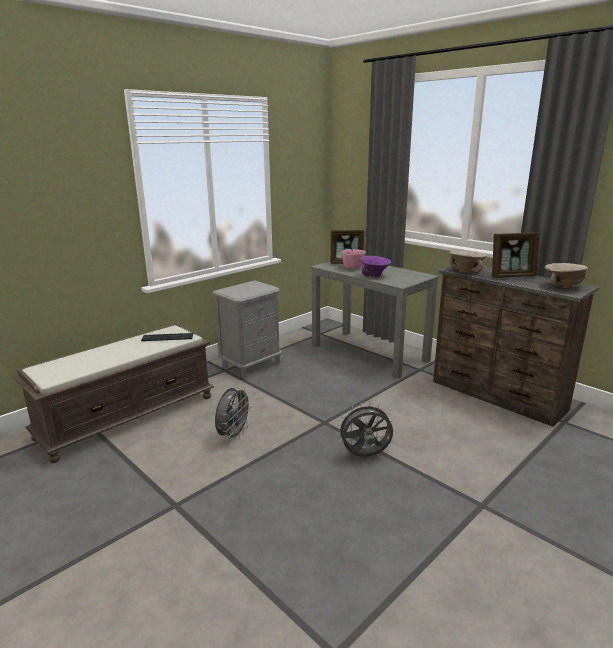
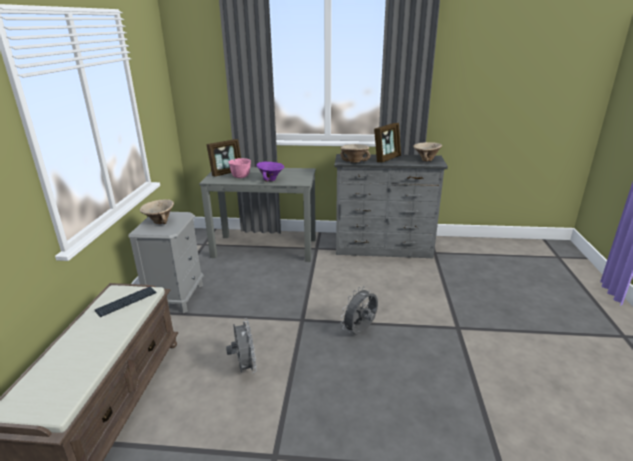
camera: 40 degrees left, 5 degrees up
(244, 288) = (159, 222): none -> beige bowl
(497, 396) = (384, 250): brown dresser -> grey dresser

